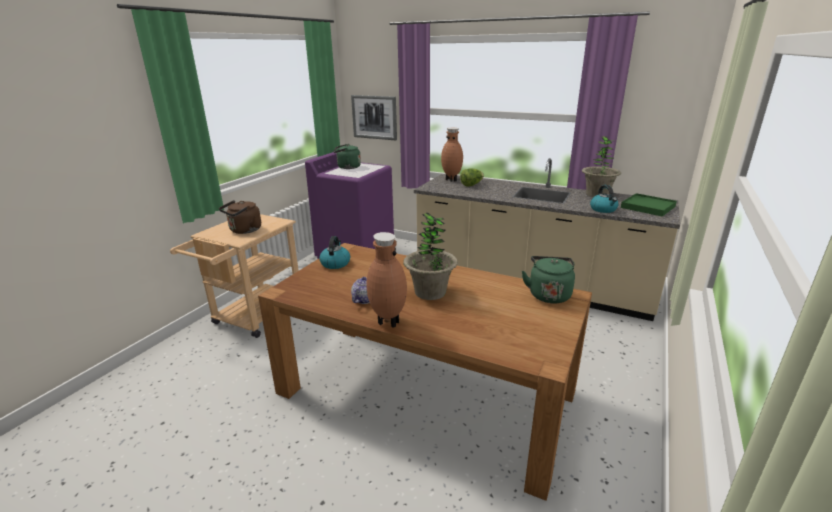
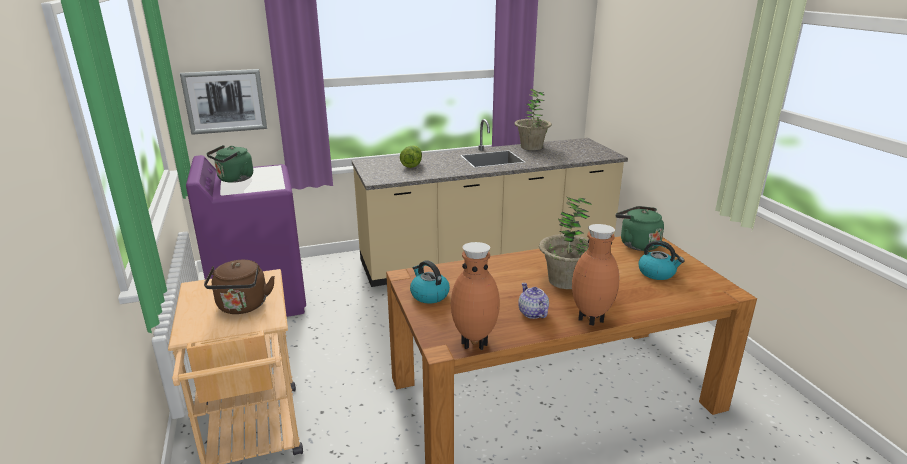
camera: 45 degrees left, 0 degrees up
(452, 180) = (379, 164): brown vase -> brown vase (474, 343)
(603, 209) = (562, 159): kettle -> kettle (657, 273)
(648, 207) = (584, 149): green tray -> none

